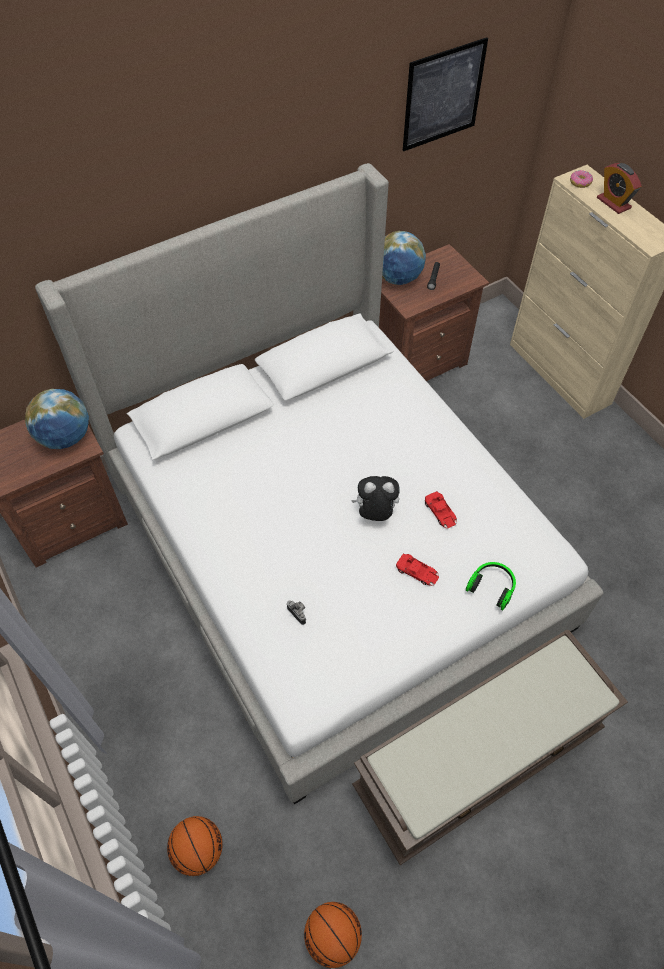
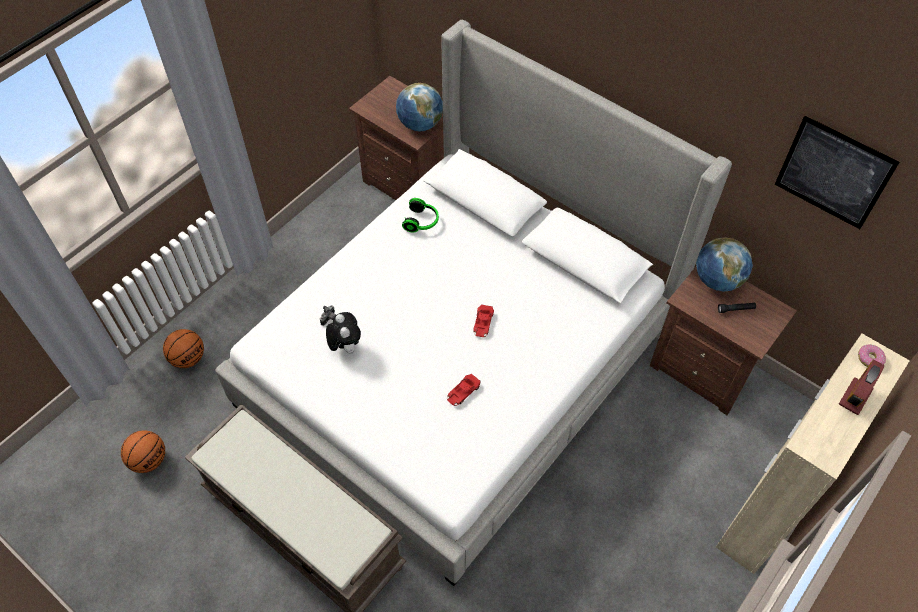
camera: 70 degrees right, 0 degrees up
(375, 513) = (442, 344): plush toy -> plush toy (345, 346)
(417, 572) = (396, 390): red toy car -> red toy car (483, 323)
(492, 587) = (402, 449): headphones -> headphones (422, 221)

